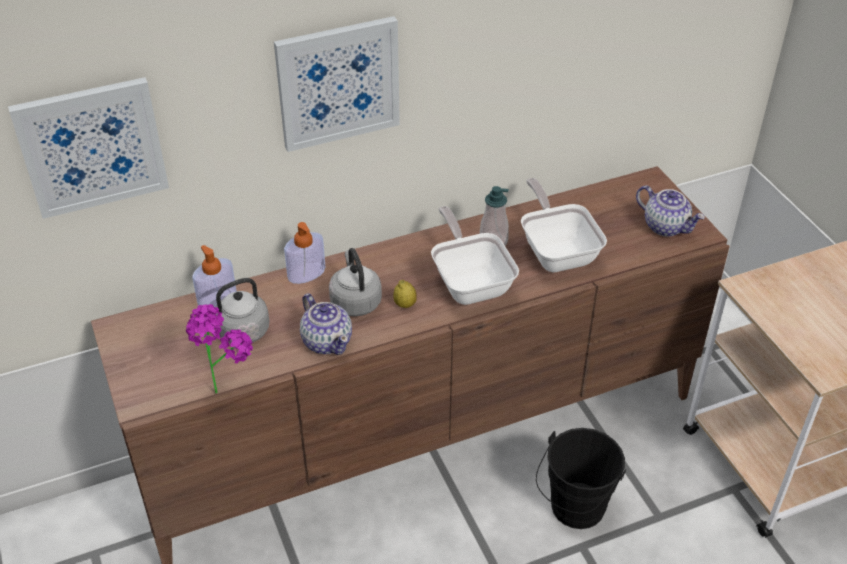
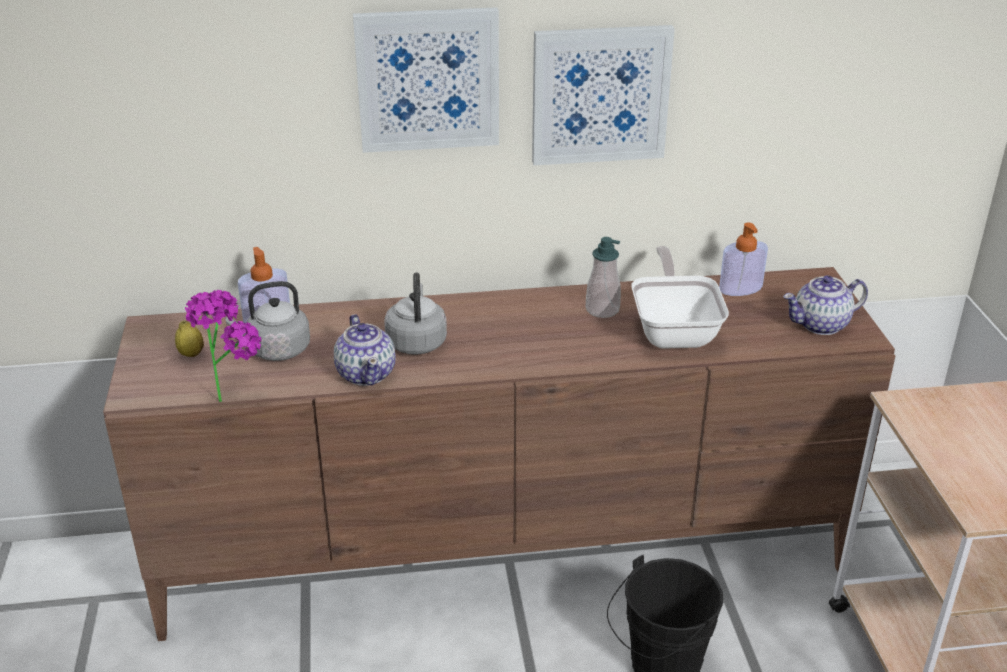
camera: 15 degrees right, 10 degrees down
(92, 146) = (141, 103): picture -> picture (600, 94)
(306, 273) = (375, 308): soap dispenser -> soap dispenser (740, 288)
(405, 304) = (471, 353): lemon -> lemon (191, 354)
(470, 282) = (557, 344): frying pan -> none
(666, 226) = (820, 325): teapot -> teapot turned 105 degrees clockwise

